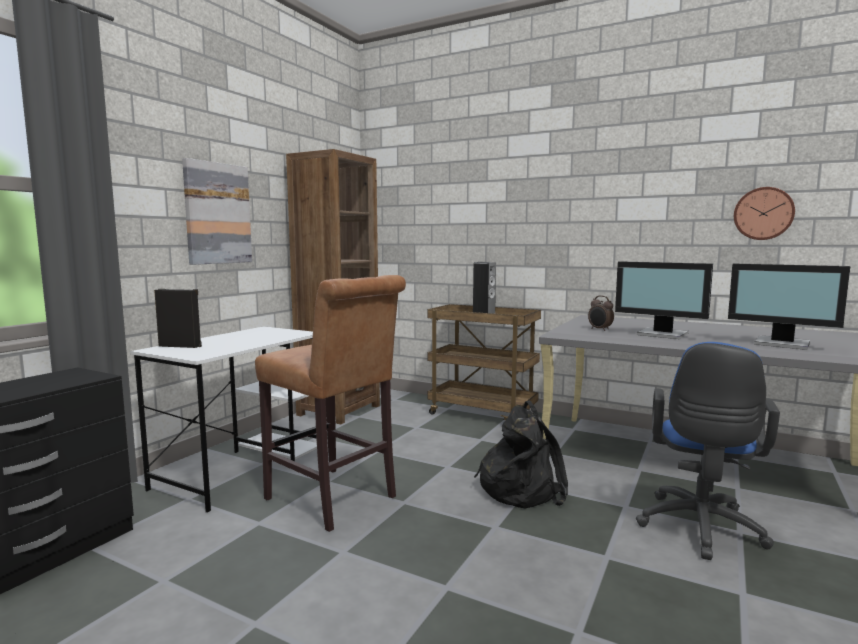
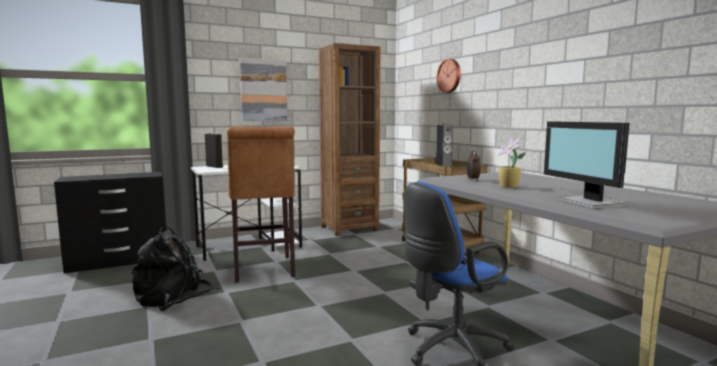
camera: 35 degrees right, 0 degrees up
(521, 489) = (374, 293): black backpack -> black backpack (174, 296)
(662, 334) = (509, 187): monitor -> potted plant
(763, 213) = (666, 71): wall clock -> wall clock (450, 76)

